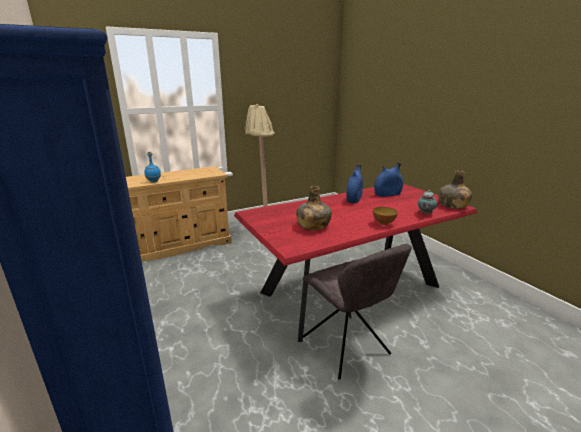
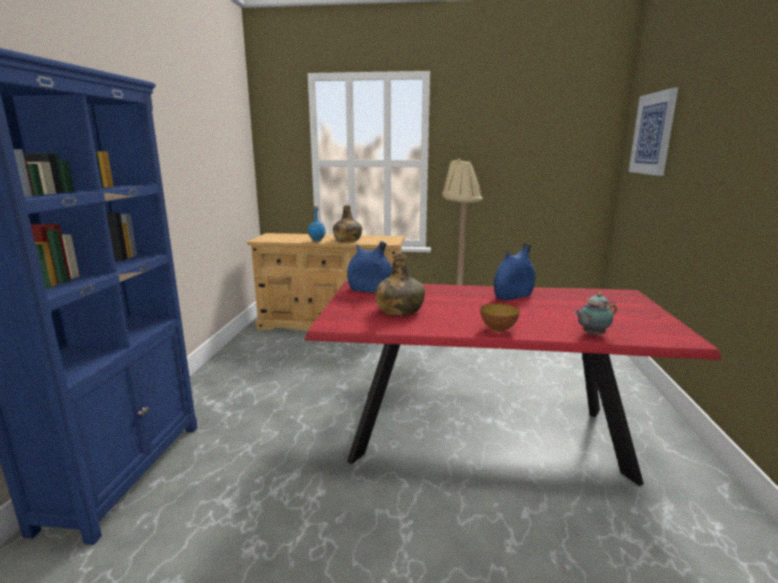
camera: 35 degrees right, 5 degrees down
(347, 347) = (395, 495): grey chair -> none
(370, 85) = (652, 133): none -> picture
(387, 194) = (579, 300): blue vase -> blue vase (370, 290)
(452, 205) = (673, 336): green bottle -> green bottle (347, 240)

